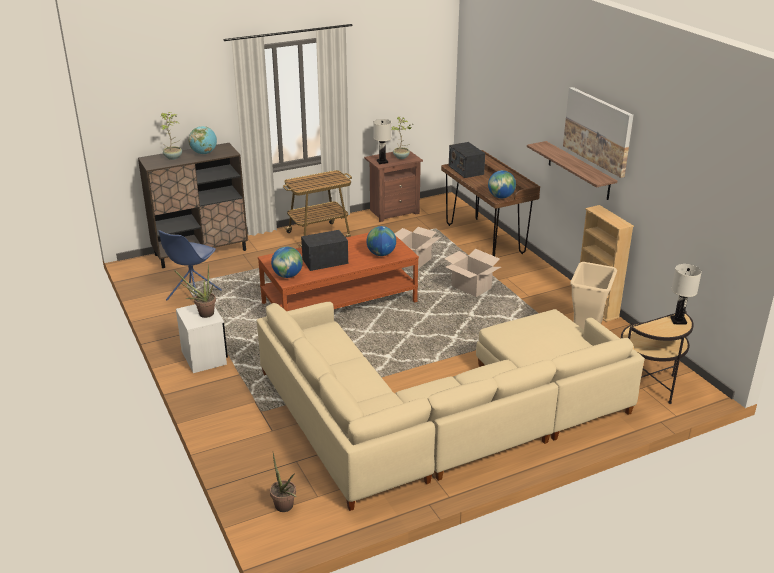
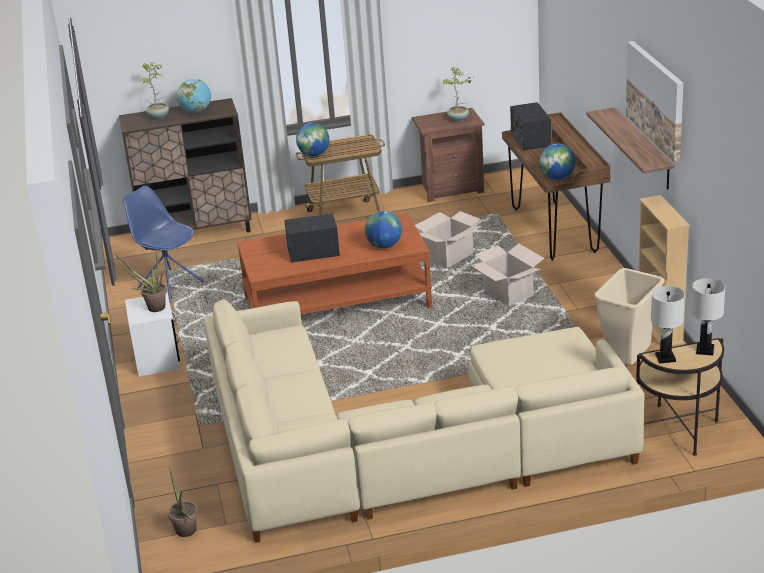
camera: 15 degrees right, 0 degrees up
(193, 296) = (169, 285): blue chair -> blue chair turned 90 degrees clockwise
(287, 275) = (262, 267): globe -> globe (314, 155)
(382, 162) = (431, 124): white table lamp -> white table lamp (665, 358)

